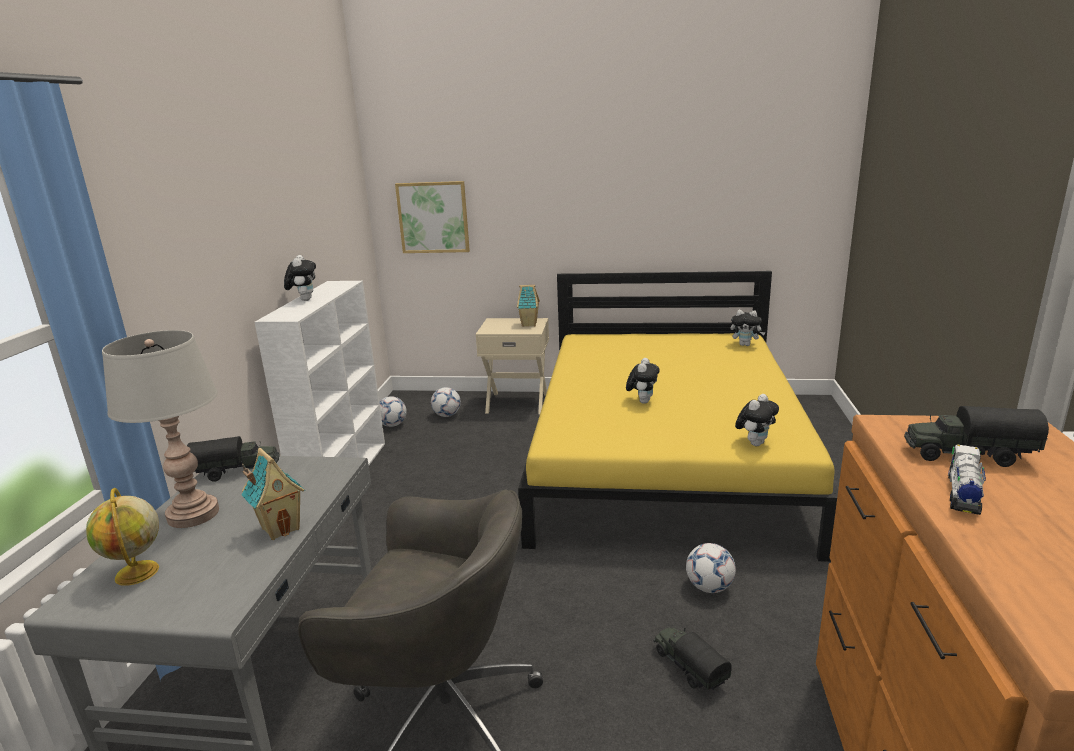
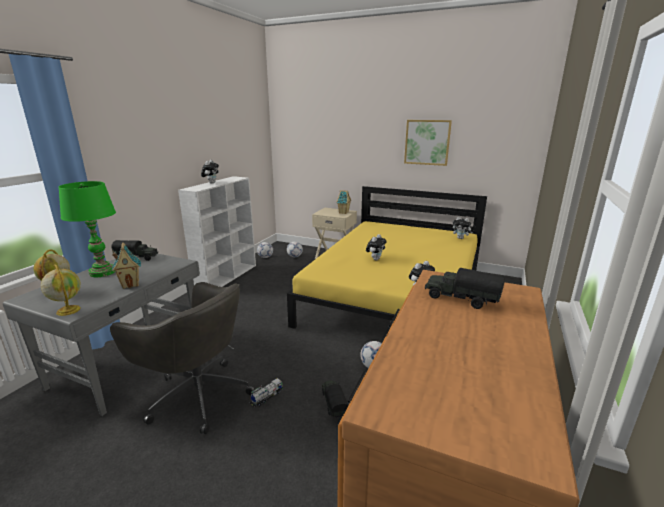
camera: 15 degrees right, 0 degrees up
(193, 514) = (102, 272): grey table lamp -> green table lamp
(200, 608) = (68, 310): none -> globe
(433, 217) = (301, 149): picture -> picture (427, 142)
(963, 494) = (430, 317): toy truck -> toy truck (267, 397)

